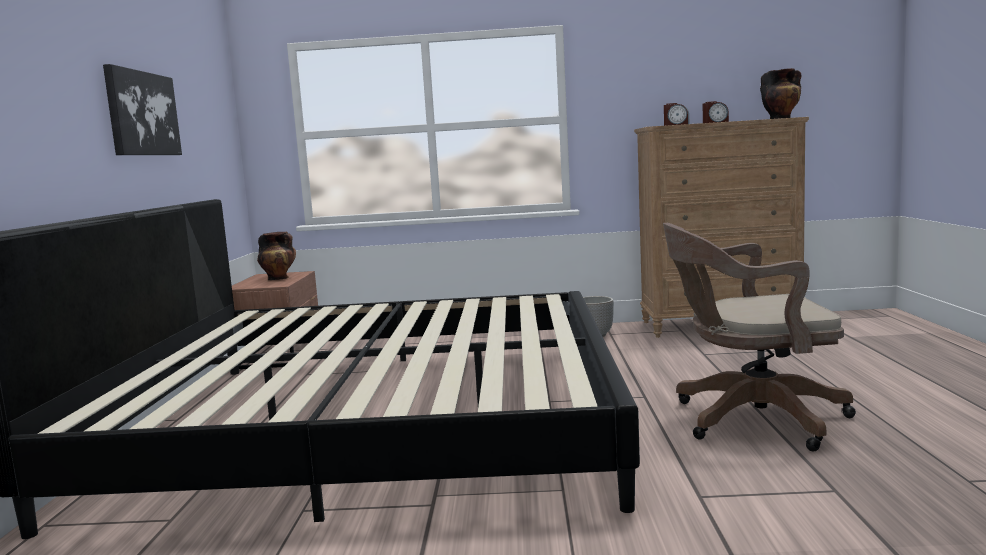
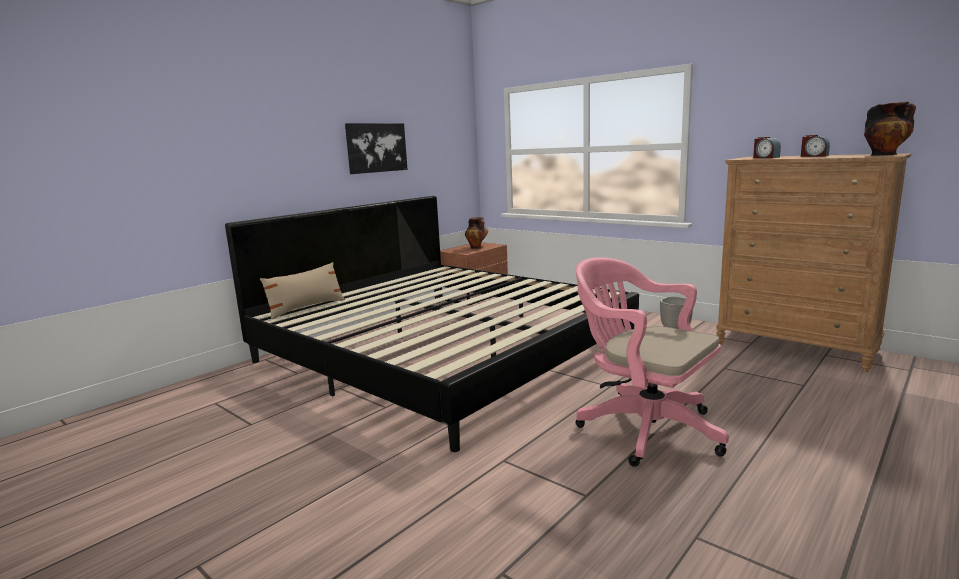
camera: 40 degrees right, 5 degrees up
(132, 397) = (306, 308): none -> beige pillow
(750, 419) = (643, 428): brown office chair -> pink office chair

